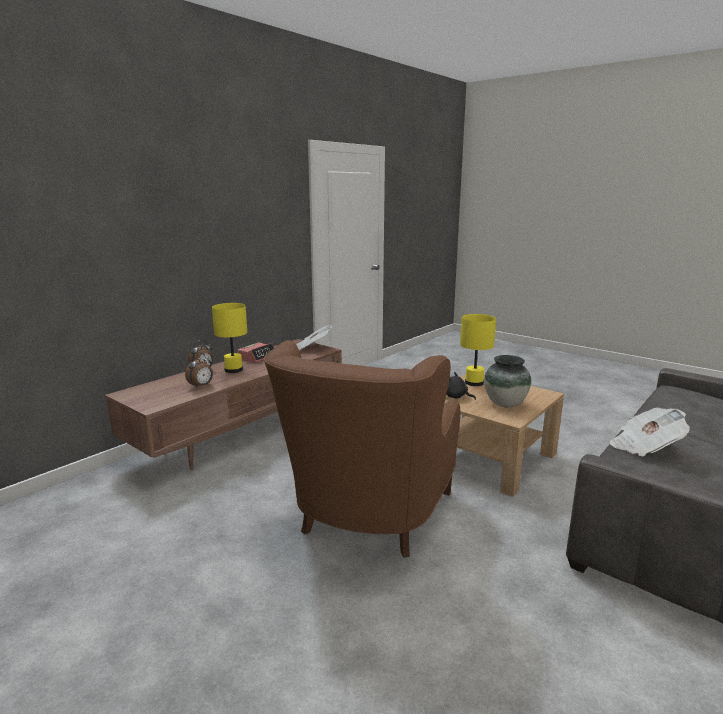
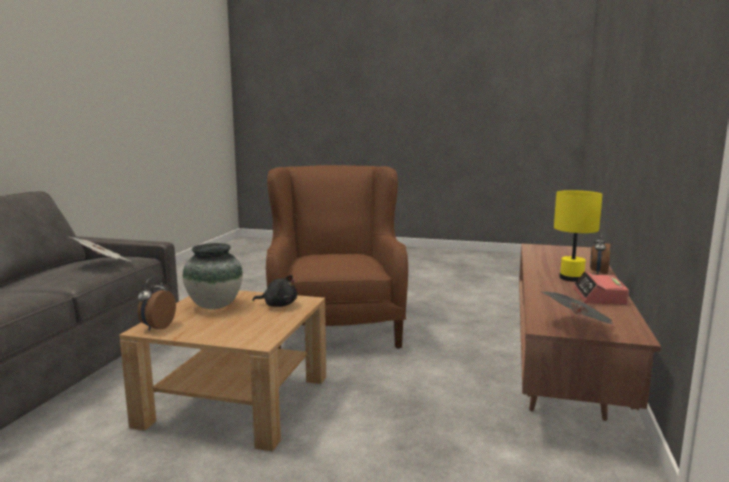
camera: 155 degrees right, 5 degrees down
(201, 386) = (548, 261): alarm clock -> alarm clock (157, 327)
(474, 383) = (257, 328): yellow table lamp -> none

